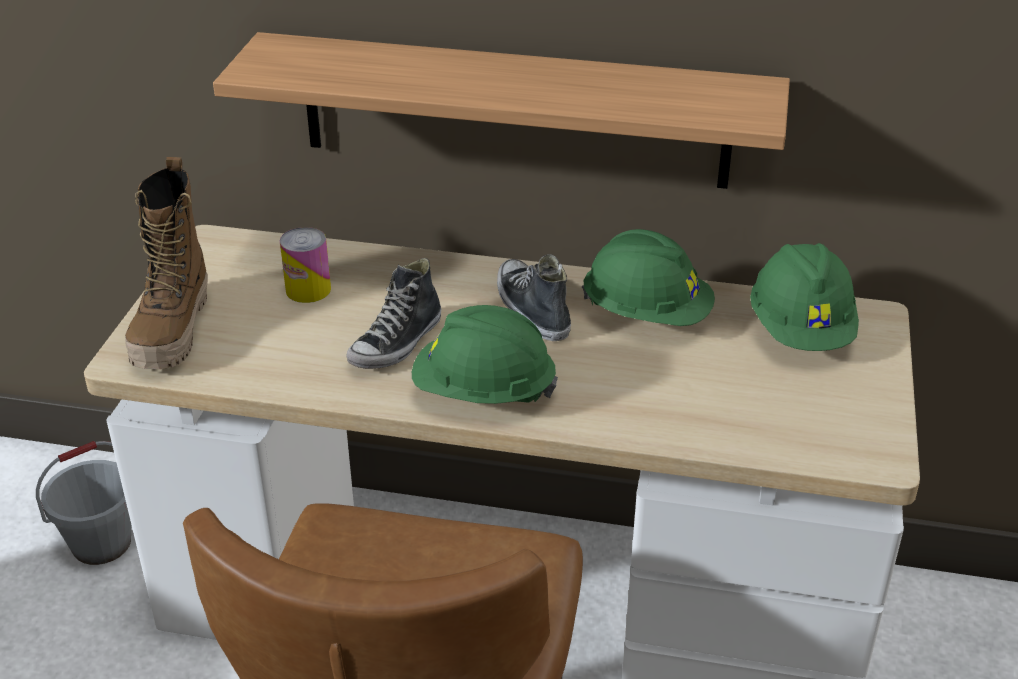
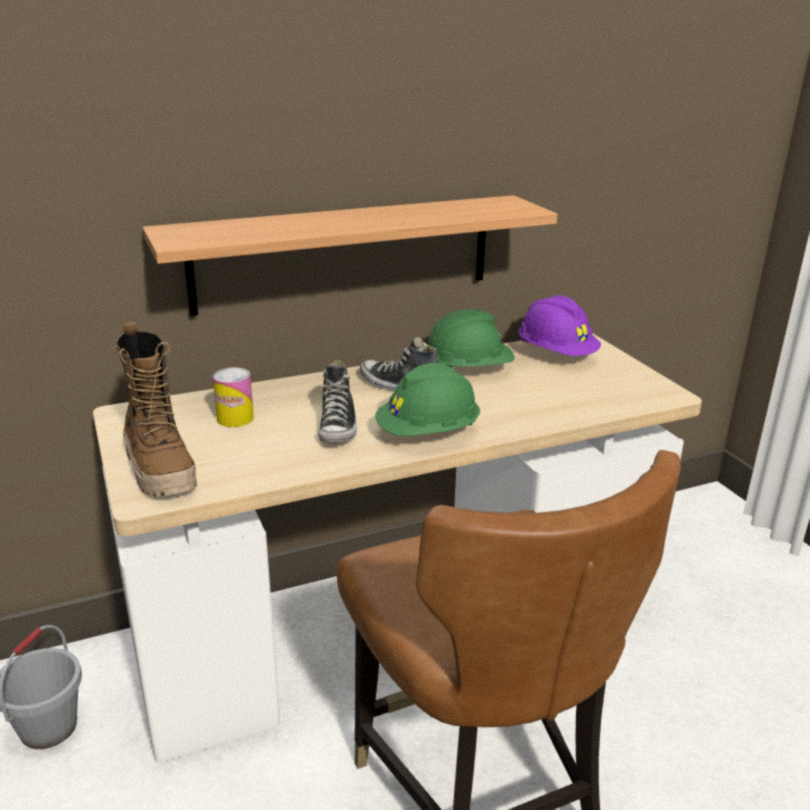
camera: 35 degrees left, 10 degrees down
(800, 330) = (556, 354): green hard hat -> purple hard hat

